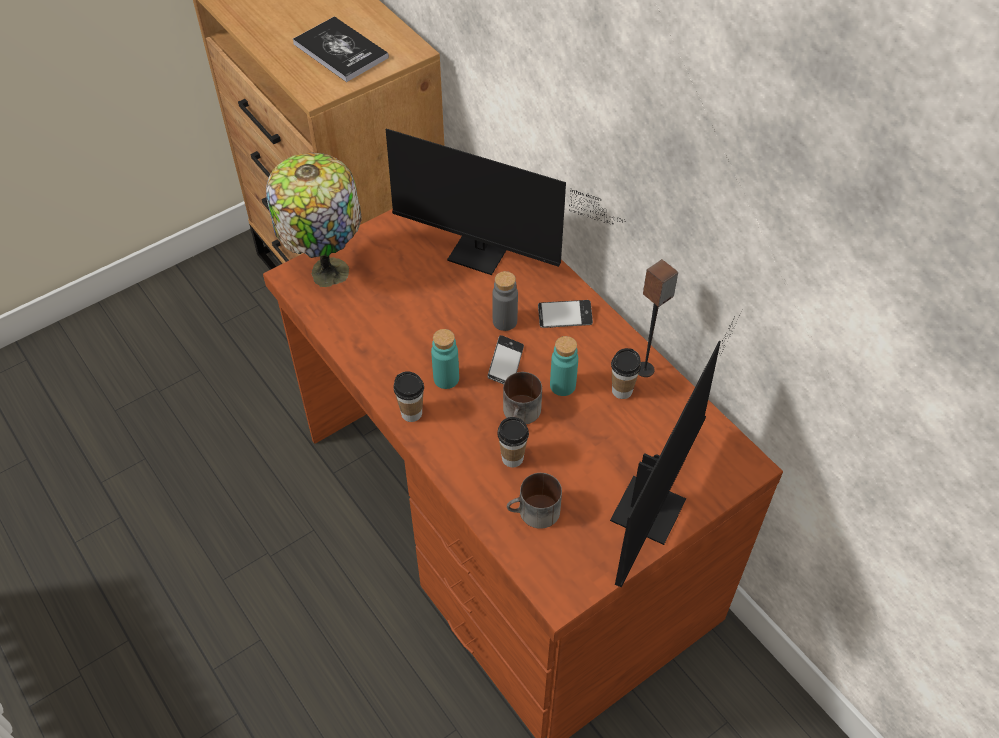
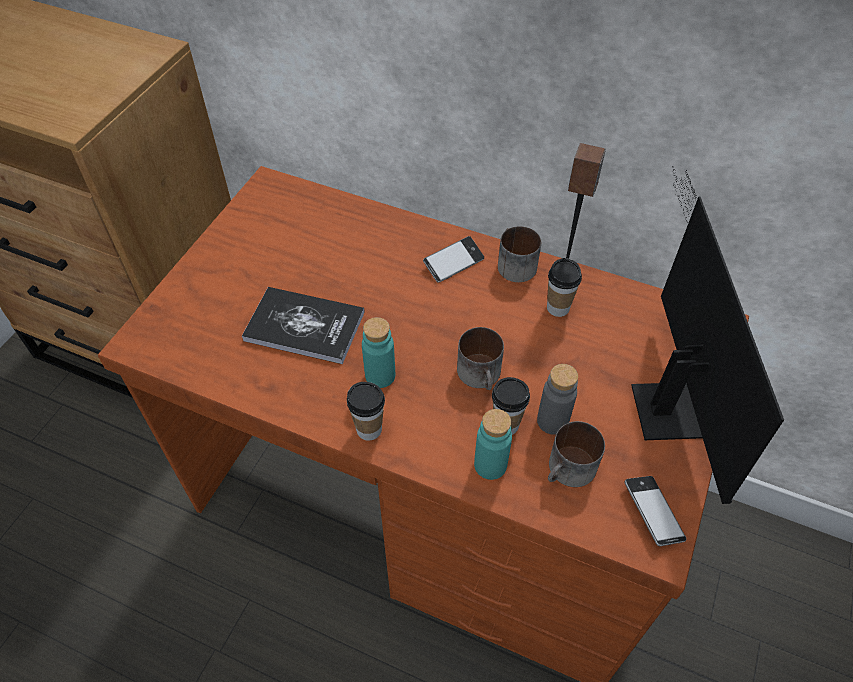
camera: 30 degrees left, 0 degrees up
(327, 270) = (172, 320): table lamp -> none
(340, 51) = (72, 73): book -> book (304, 326)
(486, 256) = (335, 237): monitor -> none
(505, 321) = (399, 292): grey bottle -> grey bottle (552, 421)
(505, 364) = (430, 333): phone -> phone (653, 513)
(562, 385) = (500, 329): turquoise bottle -> turquoise bottle (490, 465)
(612, 339) = (513, 264): none -> mug

